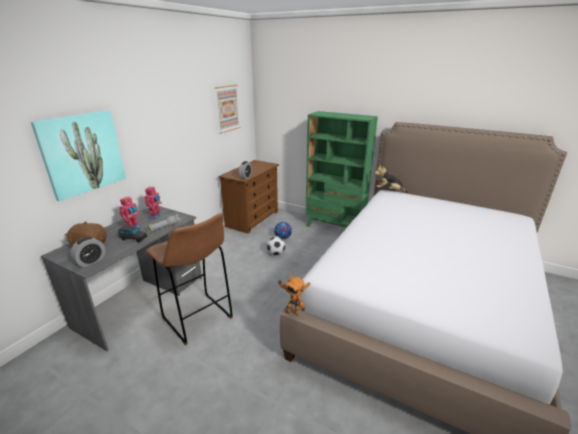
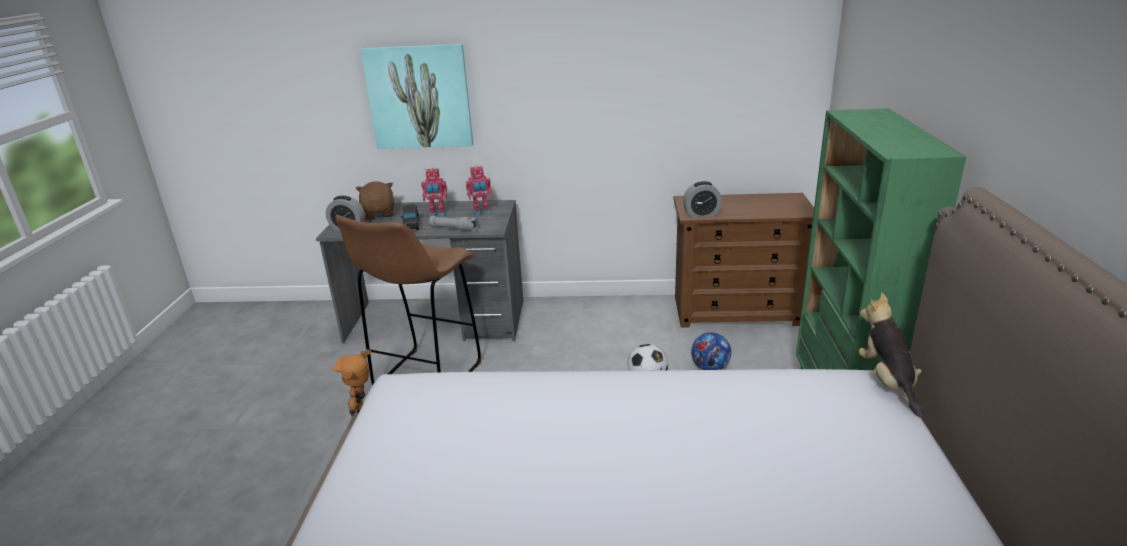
camera: 65 degrees right, 0 degrees up
(227, 108) = (732, 68): picture -> none

